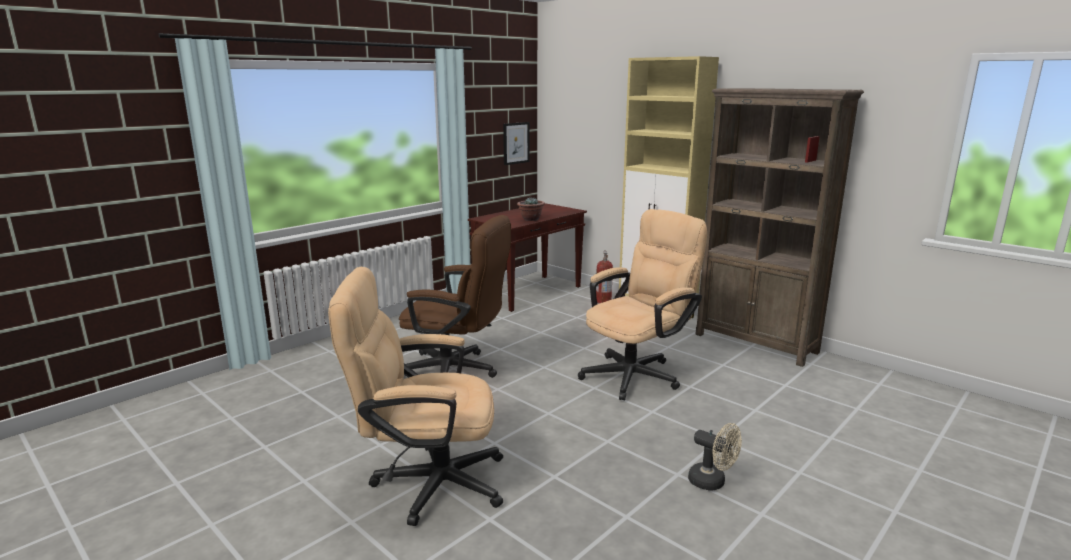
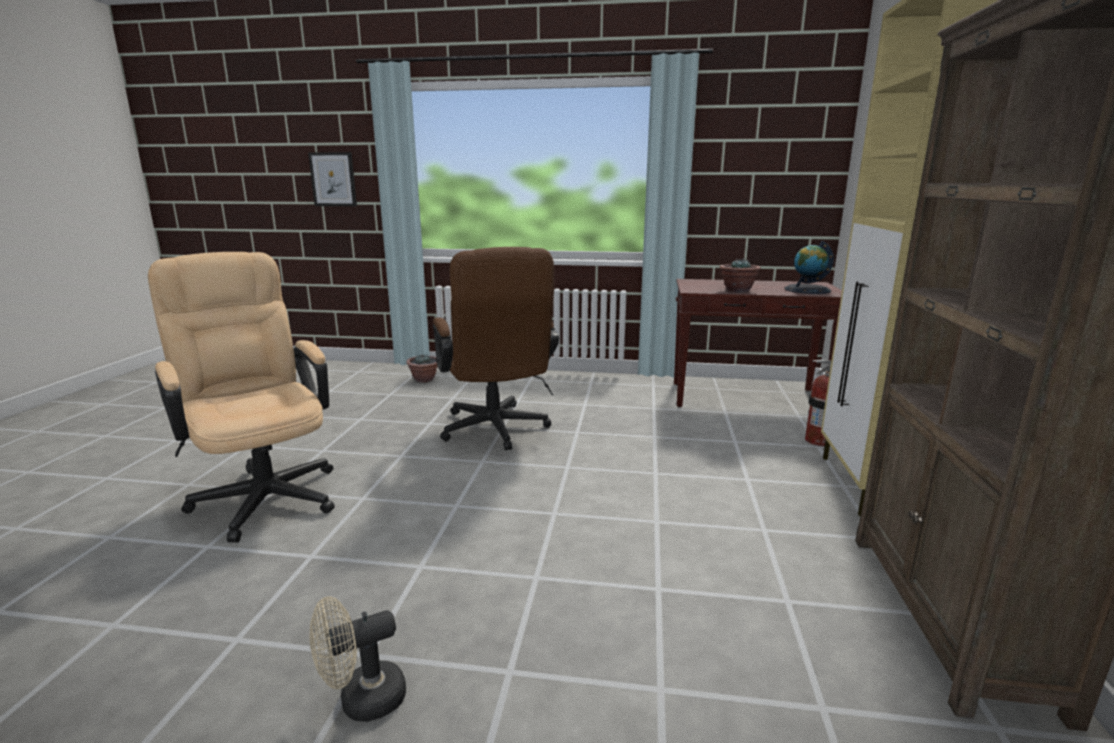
camera: 55 degrees right, 0 degrees up
(295, 369) = (424, 379): none -> potted plant
(516, 143) = (797, 189): picture -> picture (333, 179)
(555, 210) = (807, 290): none -> globe
(637, 373) = (636, 531): beige office chair -> none
(712, 482) = (362, 701): beige fan -> beige fan turned 60 degrees clockwise

